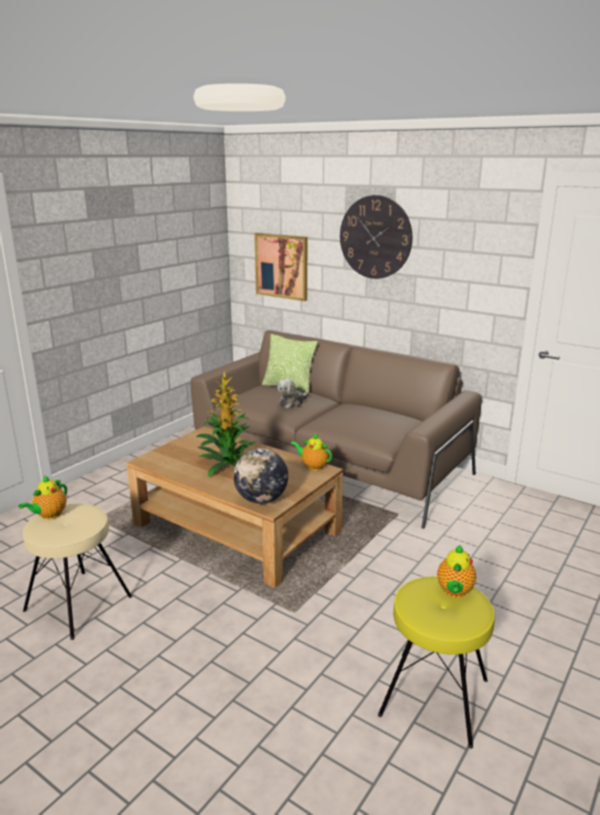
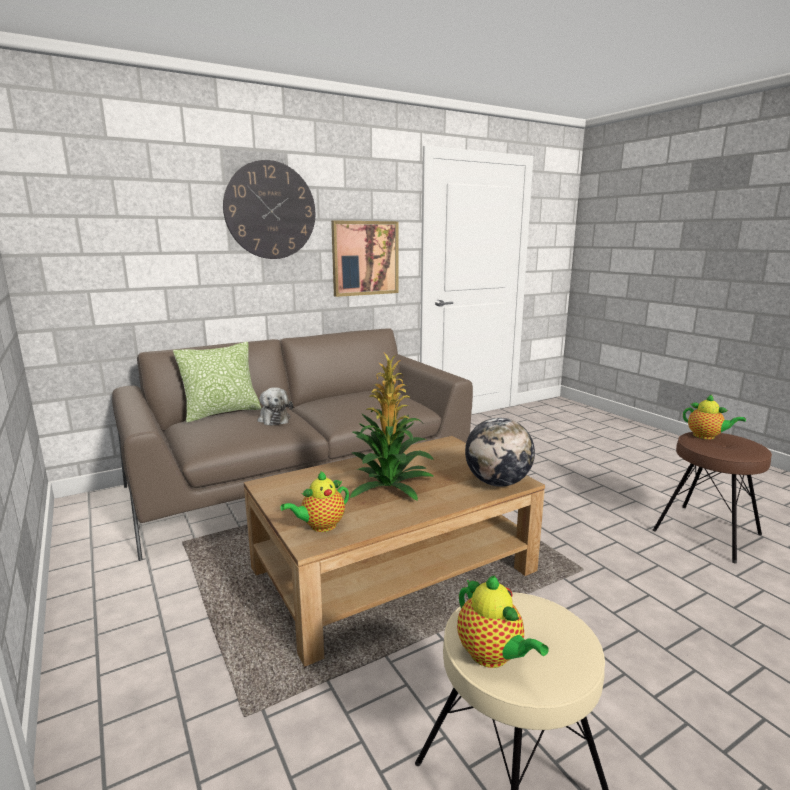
camera: 65 degrees left, 5 degrees down
(282, 266) = (127, 260): picture -> picture (365, 258)
(313, 466) = (435, 445): teapot -> teapot (320, 526)
(433, 696) = (706, 532): yellow stool -> brown stool

